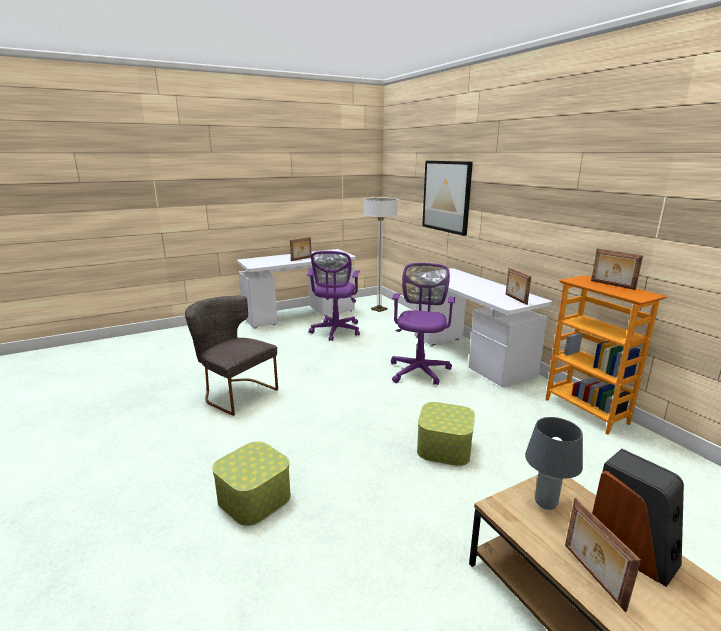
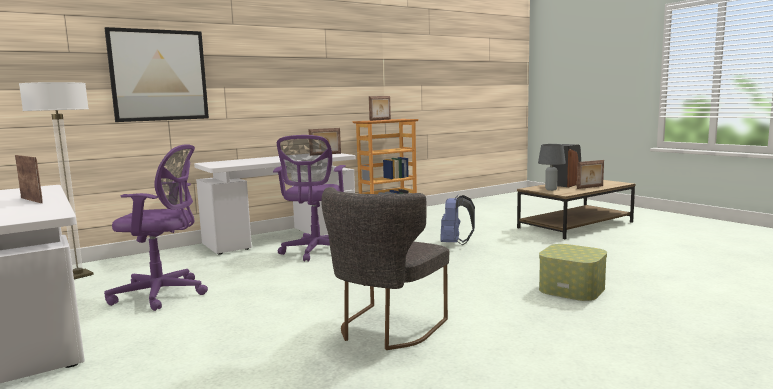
camera: 95 degrees left, 10 degrees down
(419, 370) = (315, 252): purple office chair -> purple office chair turned 90 degrees counterclockwise
(444, 447) = (455, 243): storage box -> blue backpack

